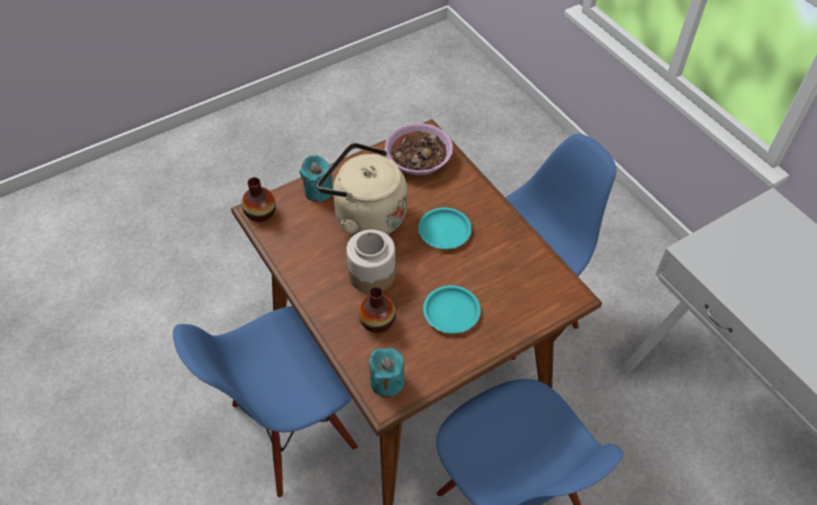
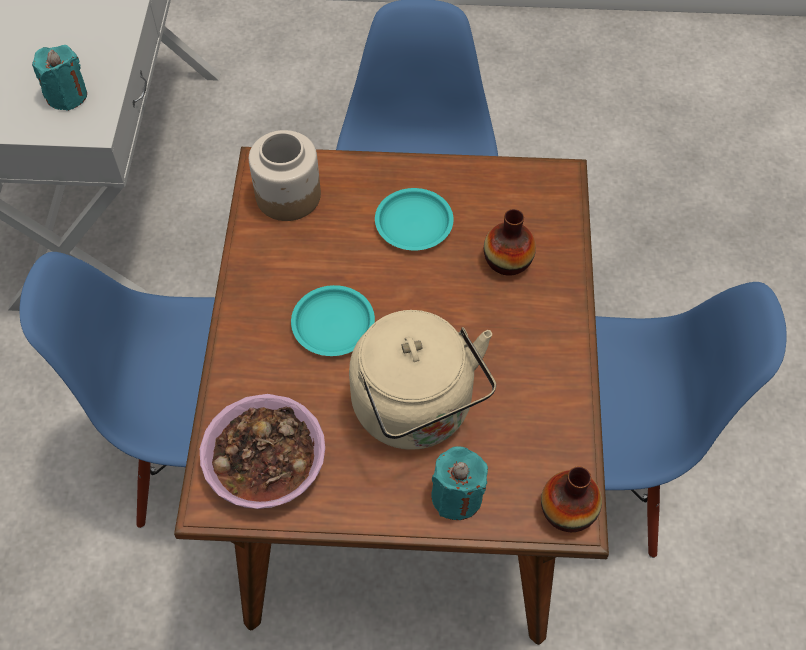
camera: 145 degrees left, 5 degrees up
(372, 274) = (472, 320): jar -> jar (288, 196)
(387, 382) = (543, 193): turquoise candle -> turquoise candle (67, 96)

